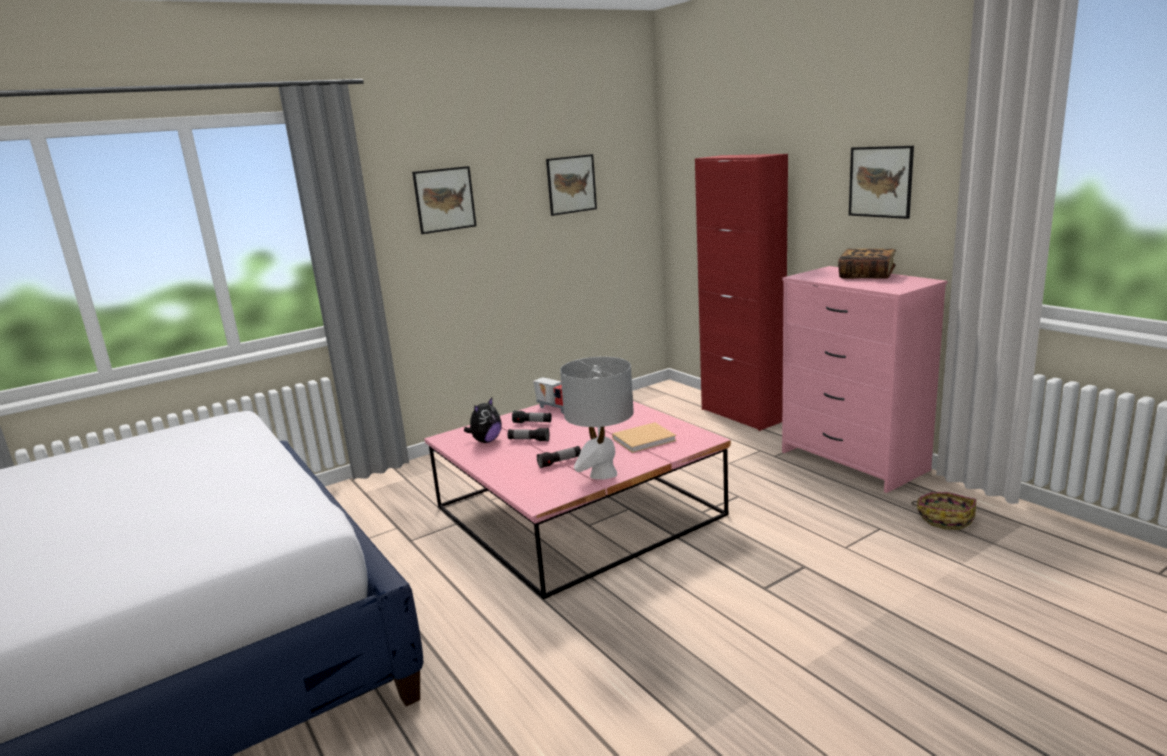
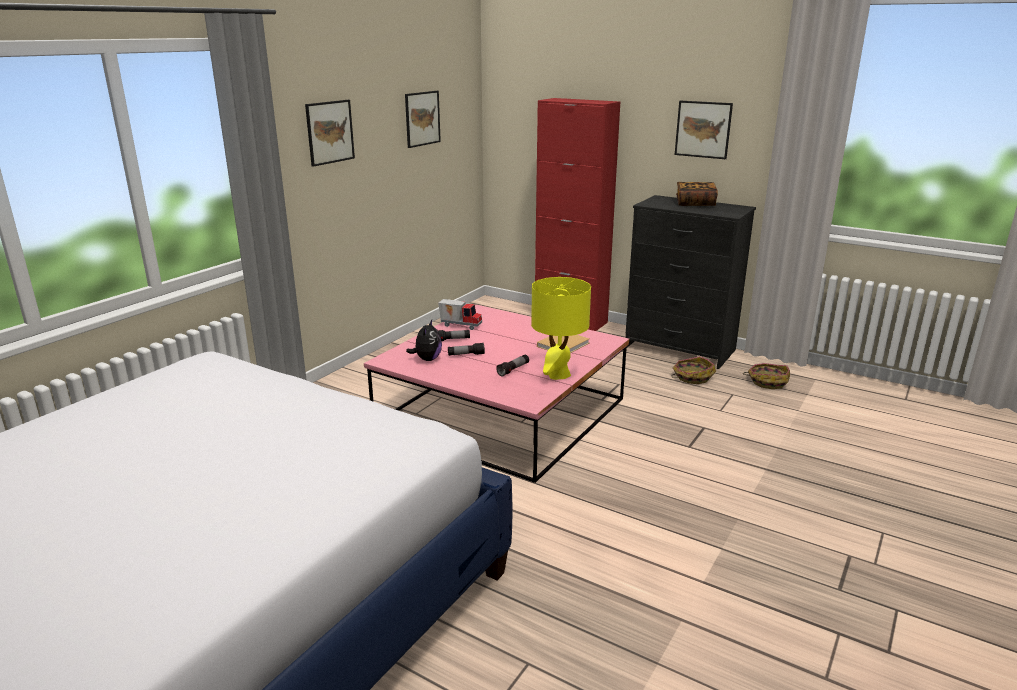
camera: 25 degrees left, 5 degrees up
(603, 474) = (558, 375): grey table lamp -> yellow table lamp
(840, 499) = (692, 377): none -> basket
(852, 461) = (679, 348): pink dresser -> black dresser

